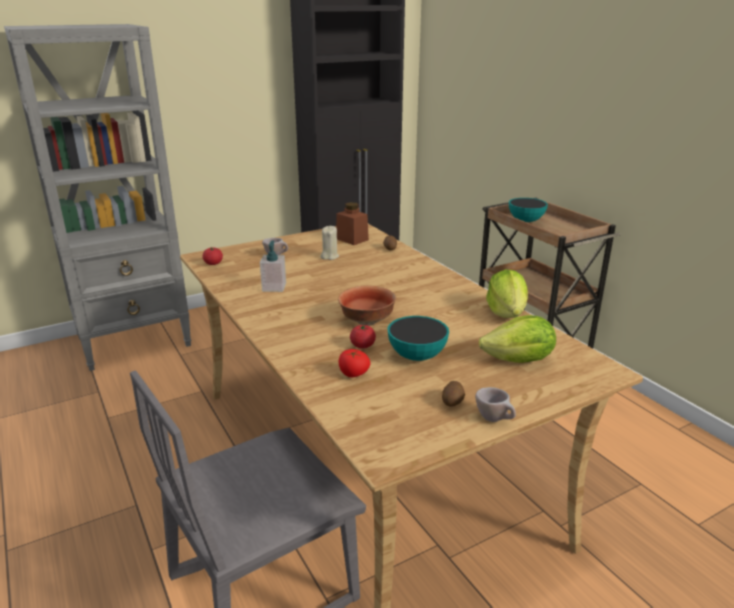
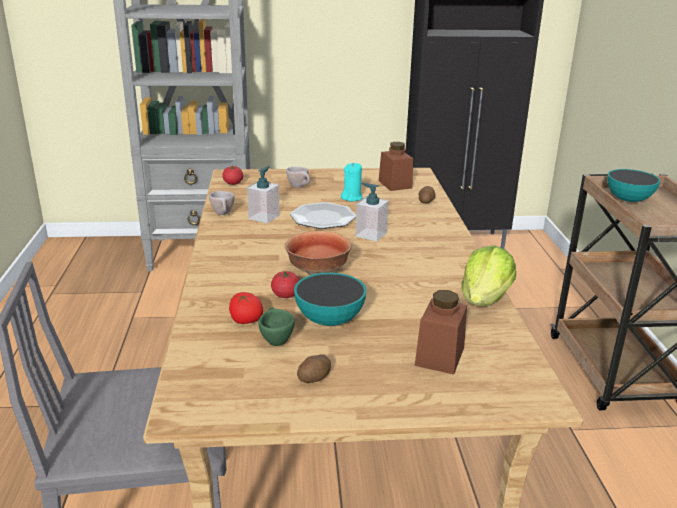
camera: 25 degrees right, 0 degrees up
(324, 277) = (323, 218): none -> plate
(329, 256) = (352, 197): beige candle -> turquoise candle
(376, 283) = (371, 234): none -> soap dispenser
(392, 382) = (275, 340): none -> green cup
(495, 419) = (339, 411): beige cup -> beige cup (223, 214)
(519, 361) = (439, 356): lettuce -> brown jar

